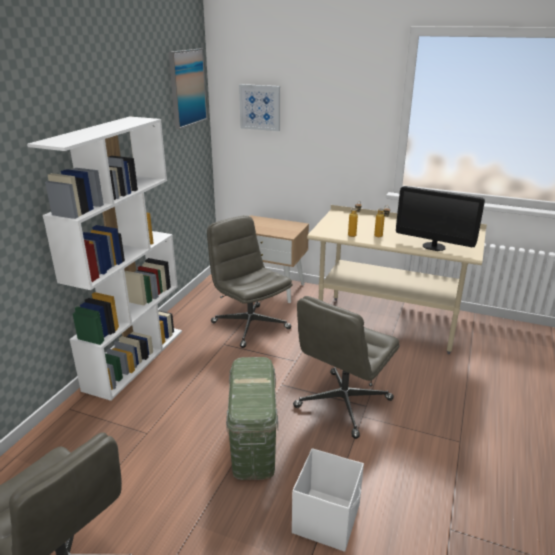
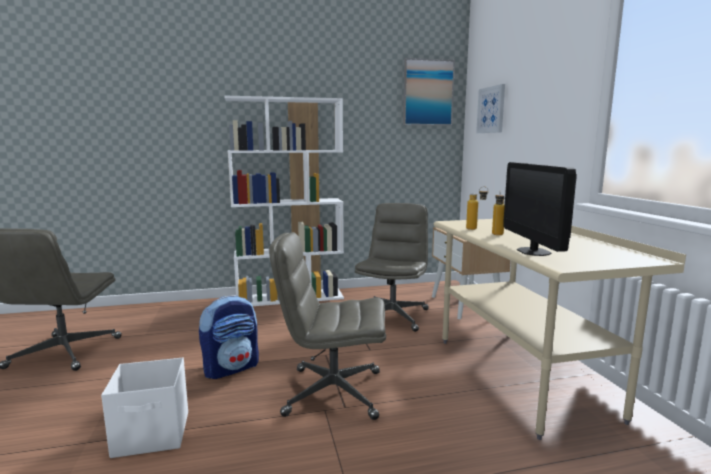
camera: 55 degrees right, 15 degrees down
(253, 443) = (231, 368): green storage box -> backpack

